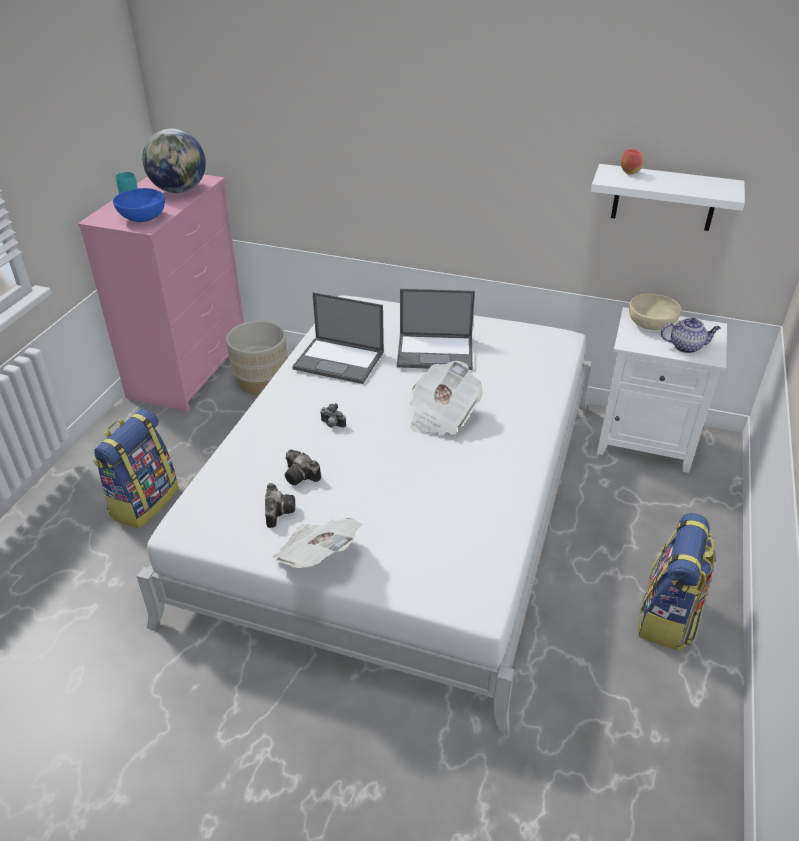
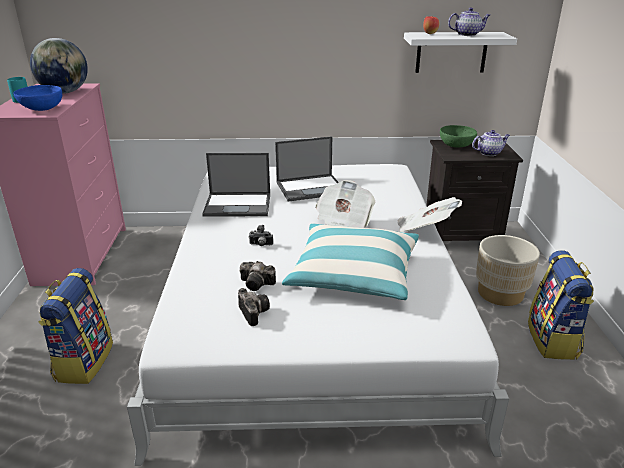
camera: 20 degrees left, 10 degrees down
(261, 381) = (151, 252): beige planter -> beige planter (500, 293)
(318, 556) = (310, 337): newspaper -> newspaper (425, 229)
(411, 488) = (354, 274): none -> pillow
(647, 440) = (462, 236): white nightstand -> black nightstand
(651, 324) = (456, 145): beige bowl -> green bowl
(681, 182) = (467, 34): none -> teapot

